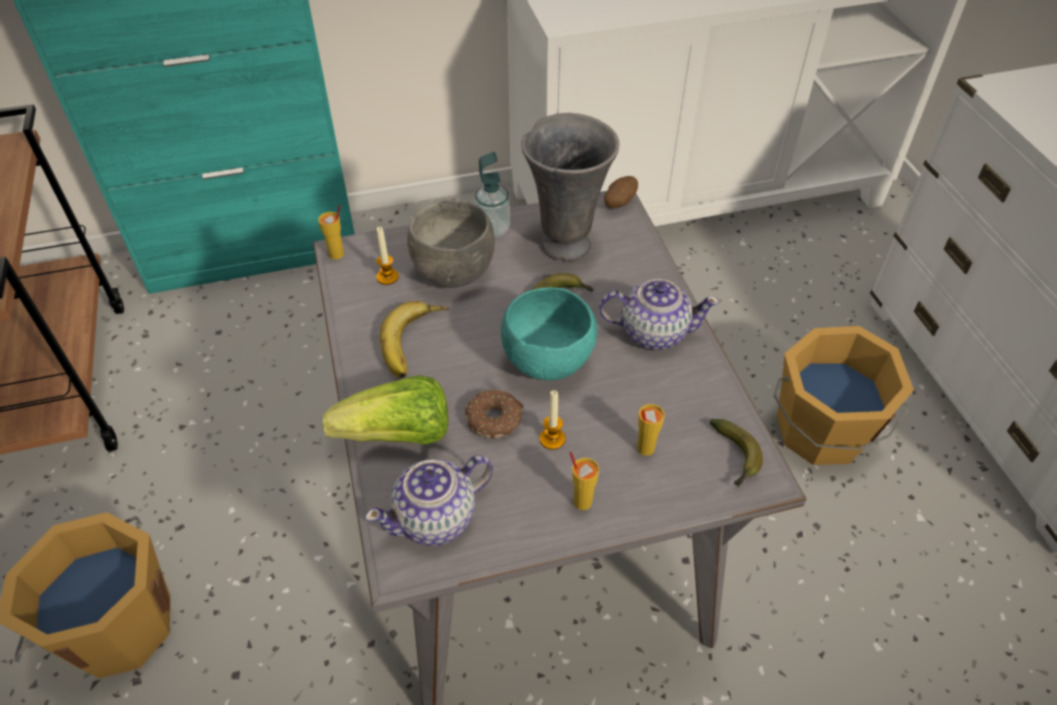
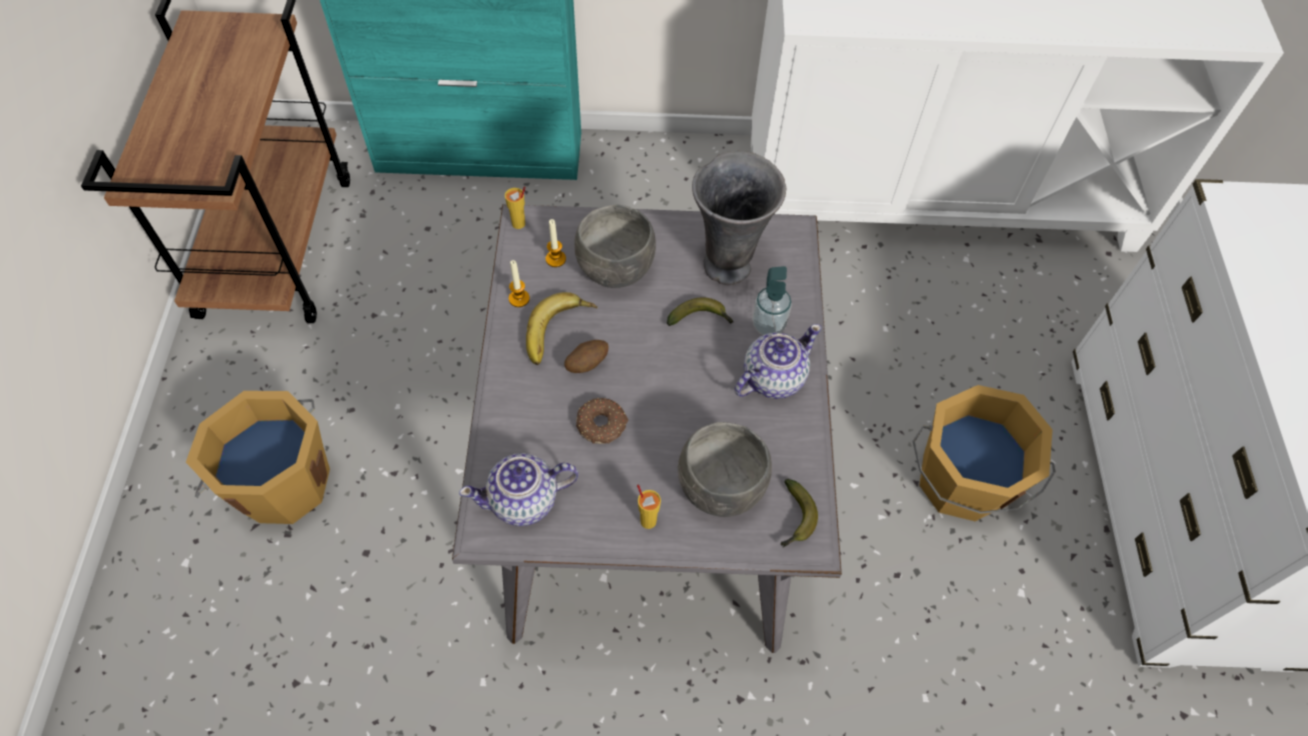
camera: 15 degrees right, 10 degrees up
(398, 436) = (517, 418): lettuce -> none
(493, 229) = (666, 232): soap dispenser -> soap dispenser (768, 325)
(549, 363) = (668, 383): turquoise bowl -> none
(552, 439) = (644, 457): candle -> candle (519, 298)
(619, 203) = (795, 232): potato -> potato (587, 364)
(645, 448) = (719, 488): yellow cup -> grey bowl
(653, 332) = (772, 378): teapot -> teapot turned 60 degrees counterclockwise

